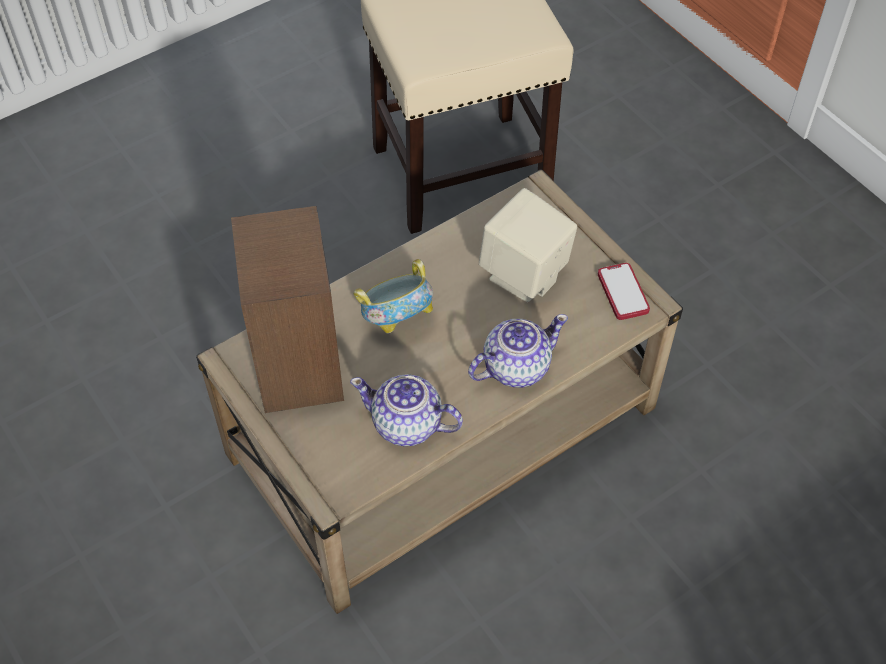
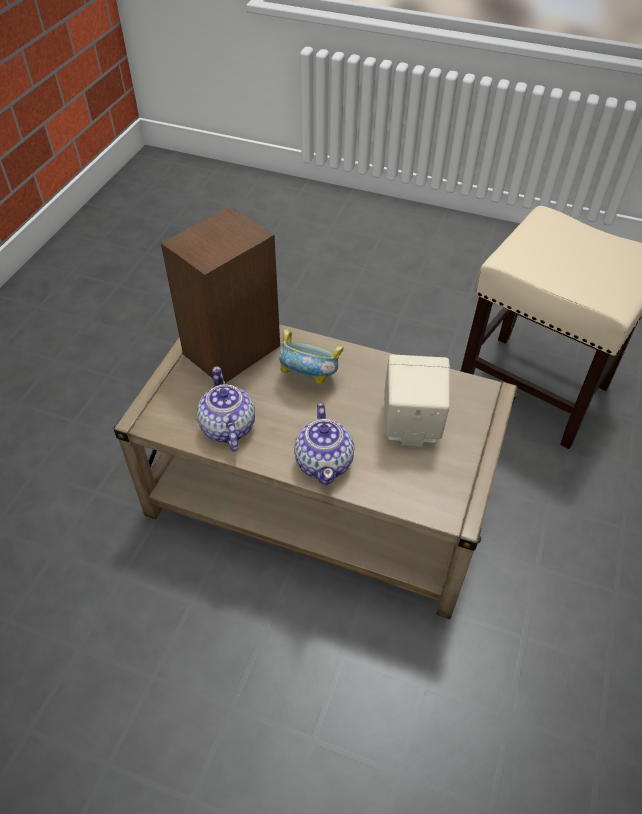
camera: 55 degrees right, 5 degrees down
(515, 367) = (324, 462): teapot -> teapot turned 60 degrees clockwise
(623, 292) = (452, 493): phone -> none

